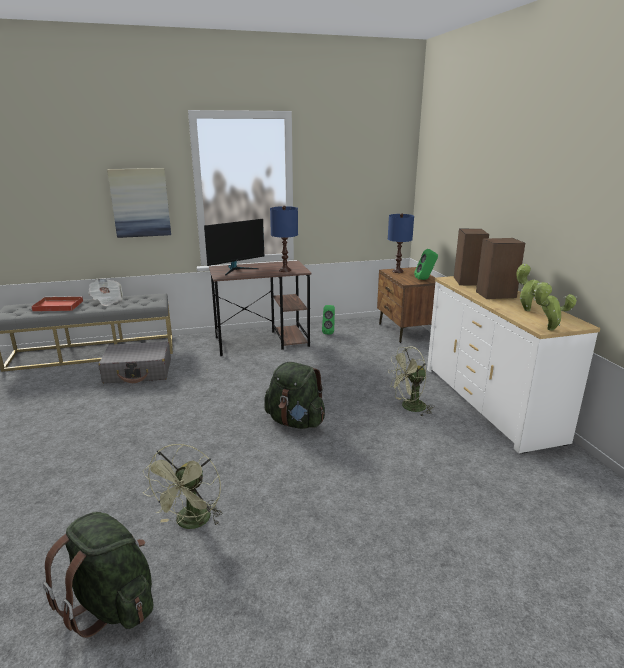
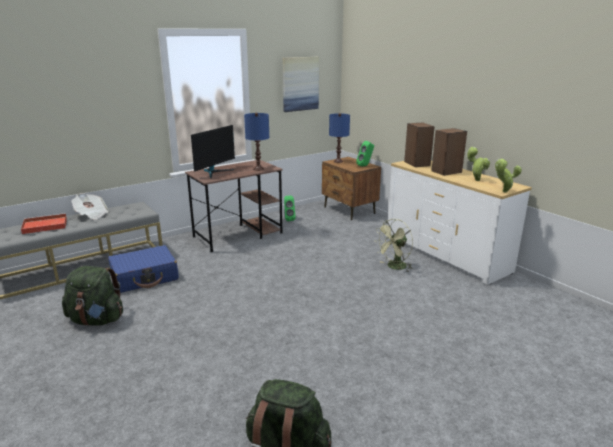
camera: 20 degrees left, 0 degrees up
(138, 372) = (145, 277): grey suitcase -> blue suitcase
(140, 203) = (116, 117): picture -> picture (300, 84)
(191, 523) = (299, 383): green fan -> none
(295, 422) = (318, 293): green backpack -> green backpack (97, 320)

